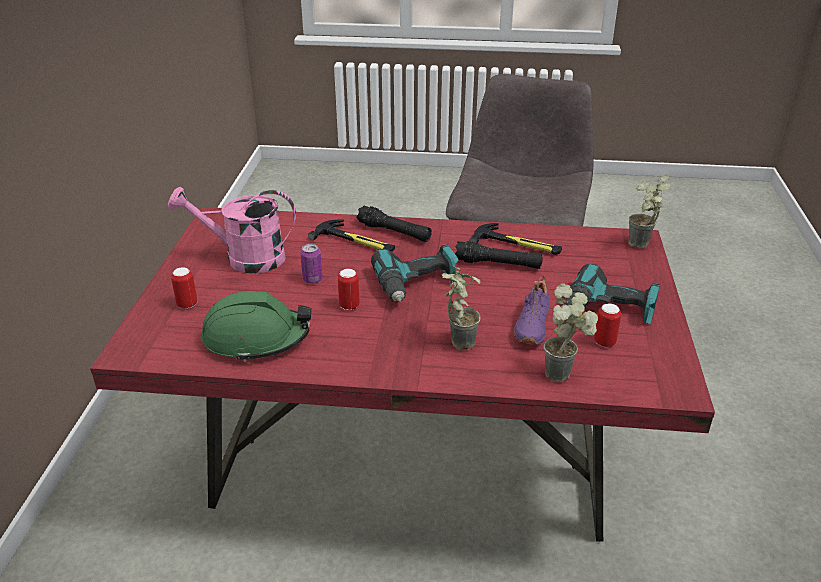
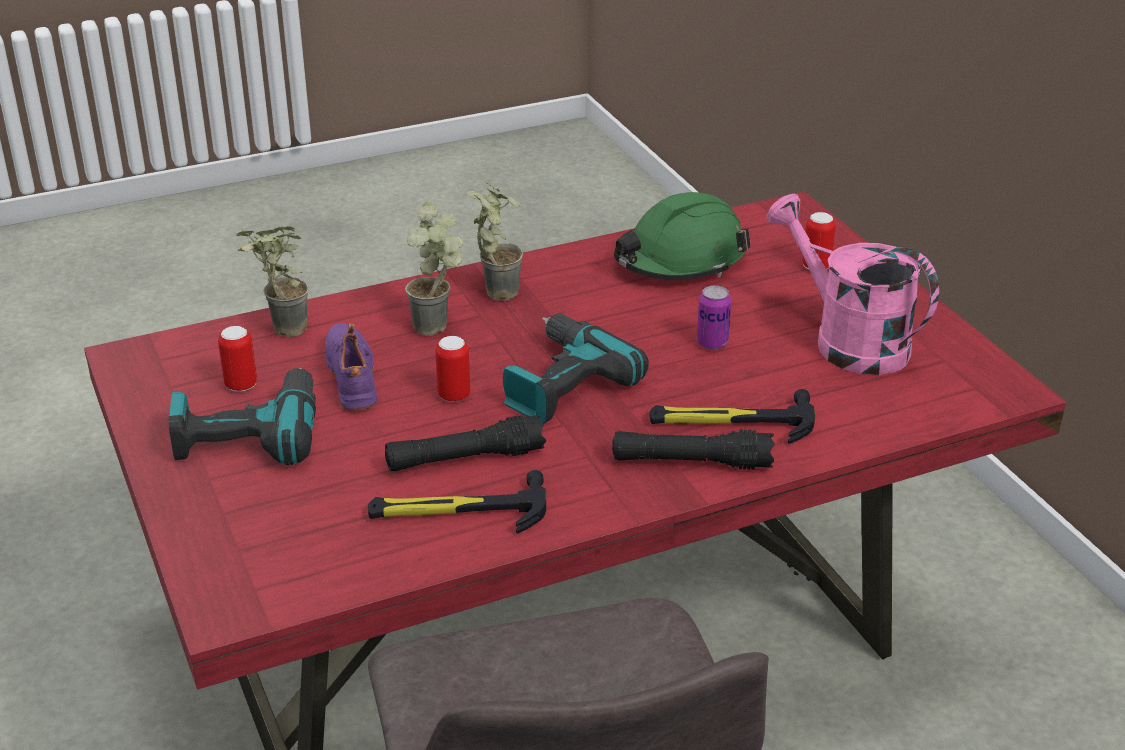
camera: 150 degrees right, 0 degrees up
(244, 258) = (847, 341): pink watering can -> pink watering can turned 105 degrees counterclockwise
(349, 306) = (619, 326): can -> can (454, 396)
(641, 247) = (218, 587): potted plant -> potted plant (495, 290)

